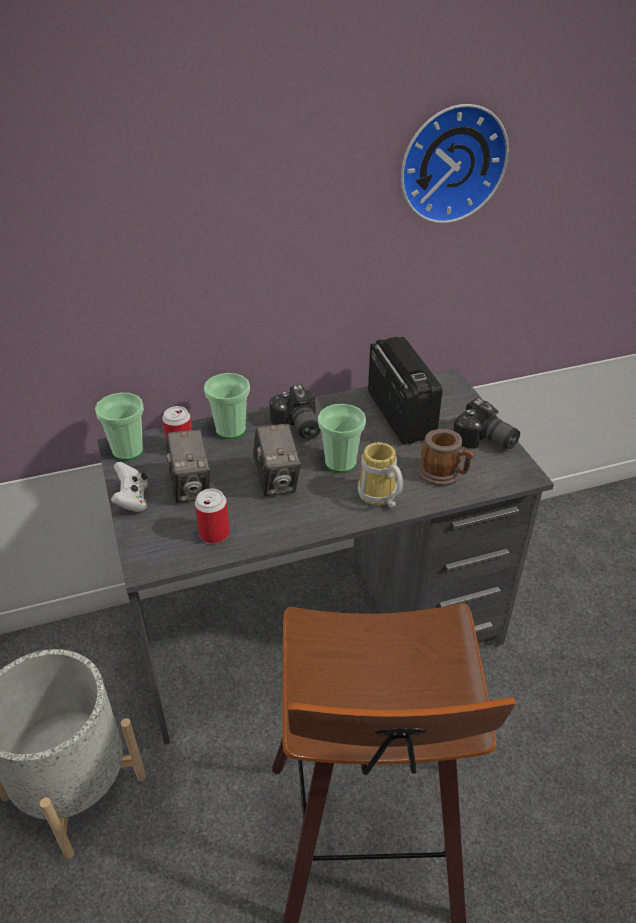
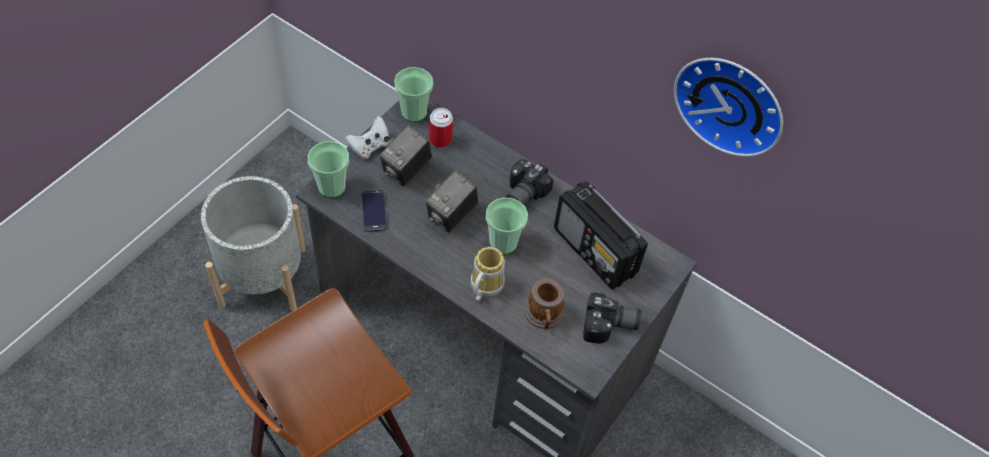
camera: 50 degrees right, 15 degrees up
(214, 533) = (373, 210): can -> phone
(230, 429) = (484, 155): cup -> cup (332, 187)
(400, 414) = (595, 252): radio -> radio turned 105 degrees clockwise
(484, 441) = (609, 326): camera -> camera turned 90 degrees counterclockwise

